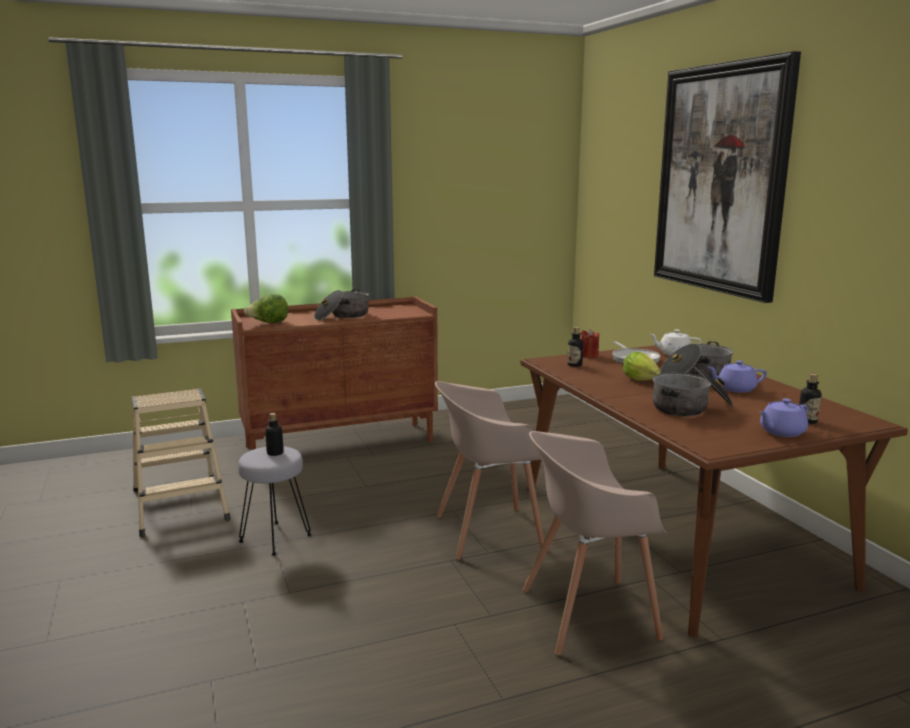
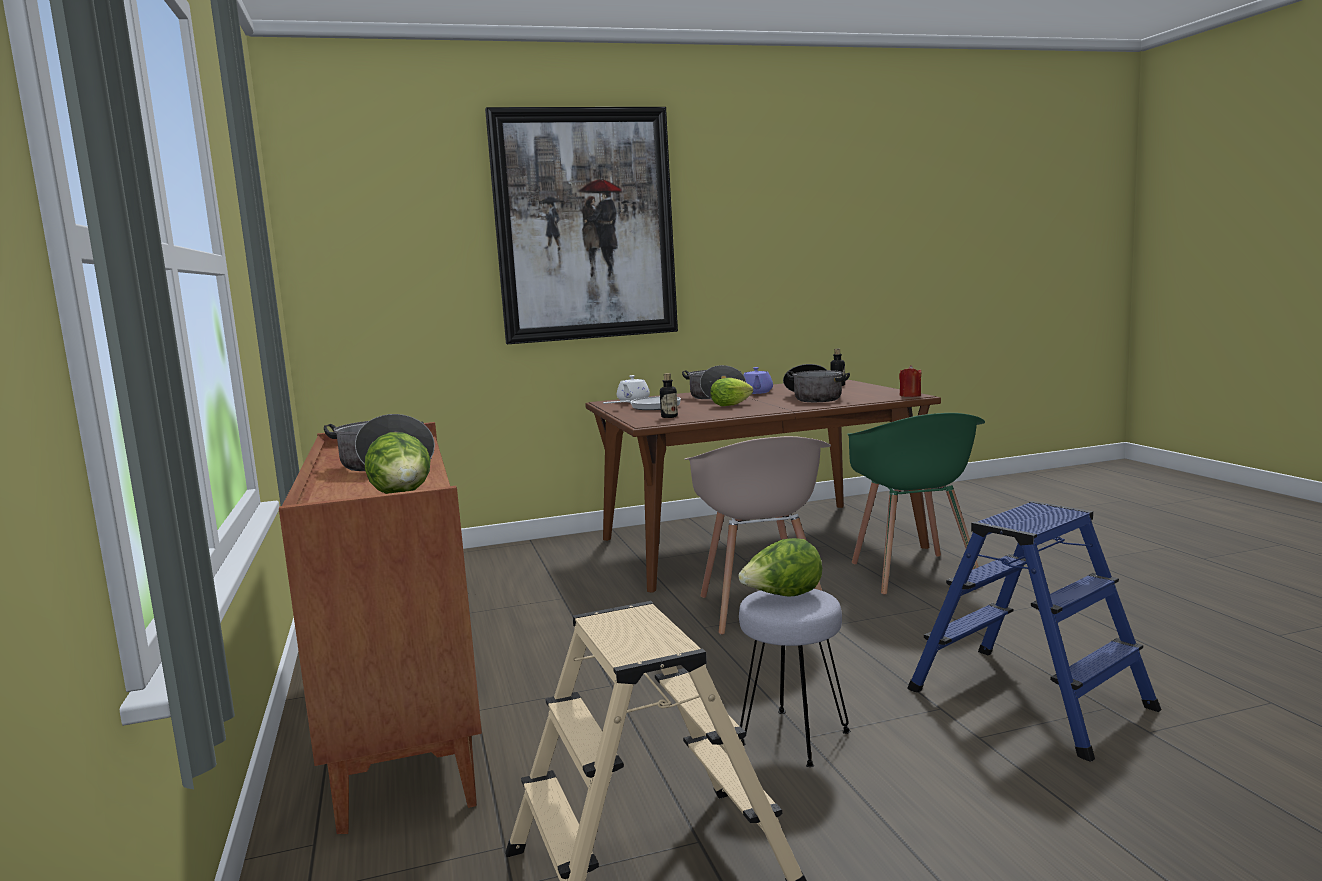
camera: 85 degrees left, 5 degrees down
(275, 453) = (783, 597): bottle -> lettuce
(288, 633) = (1028, 698): none -> blue step ladder
(587, 615) = (914, 575): beige chair -> green chair
(588, 355) = (630, 415): red candle -> red candle (910, 395)
(781, 432) = (866, 388): purple teapot -> none

